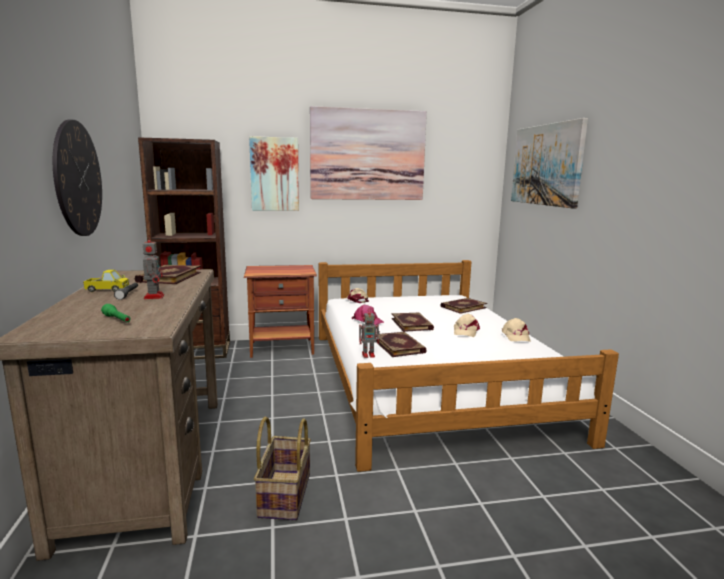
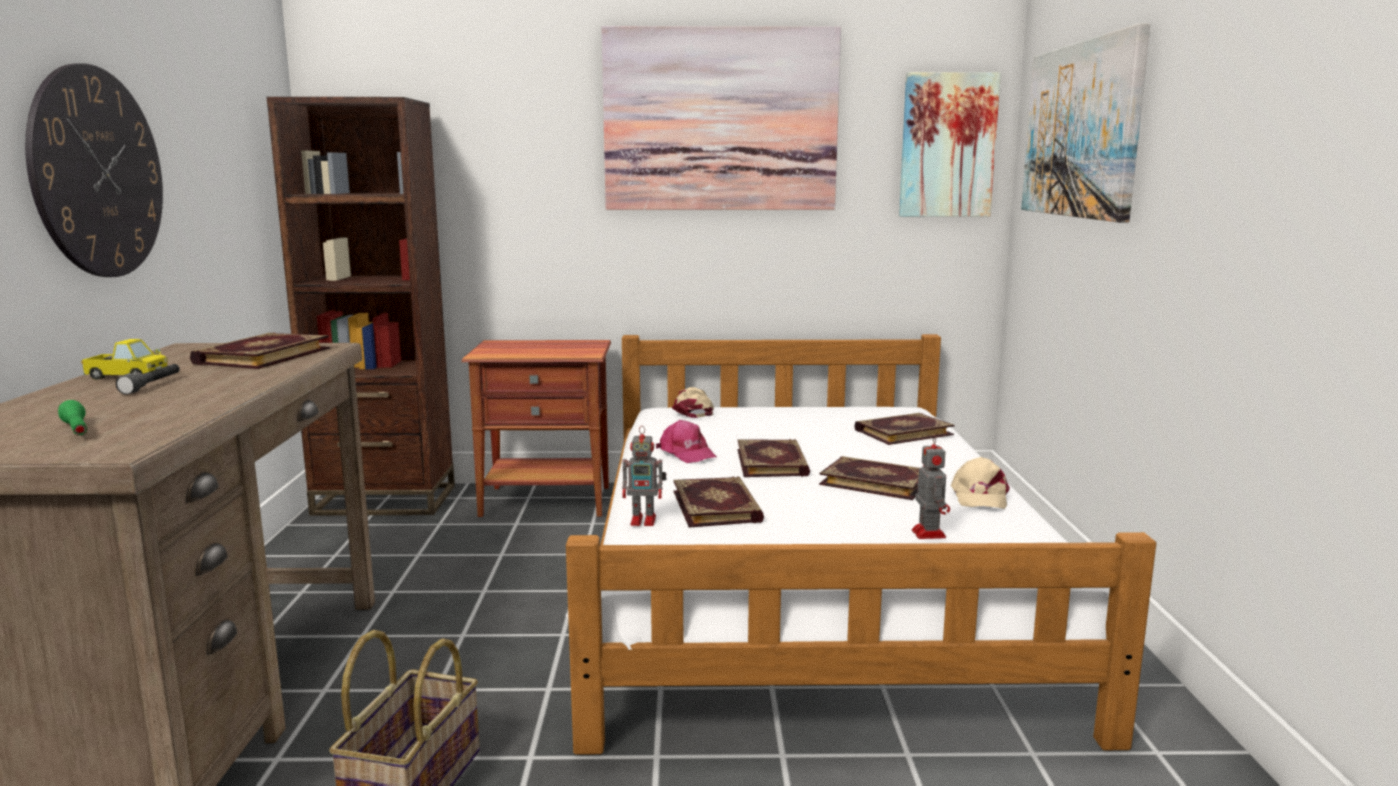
camera: 10 degrees right, 0 degrees up
(154, 296) = (192, 390): toy robot -> toy robot (928, 533)
(274, 174) = (536, 162): picture -> picture (947, 145)
(465, 331) = (876, 481): beige cap -> book

